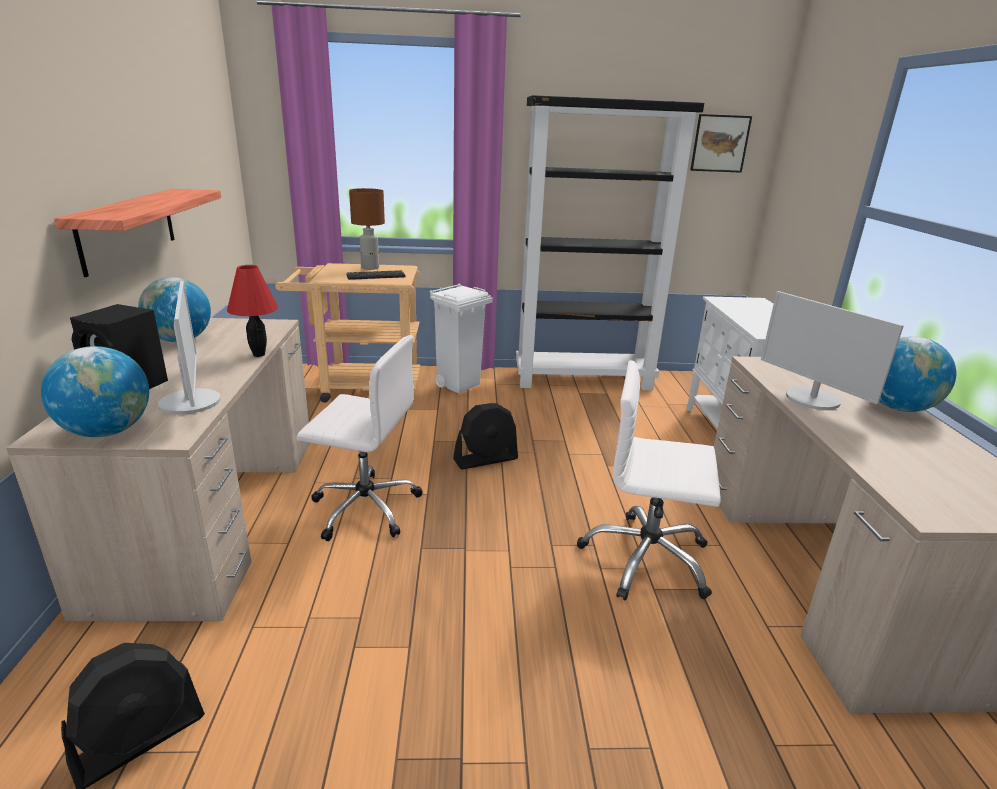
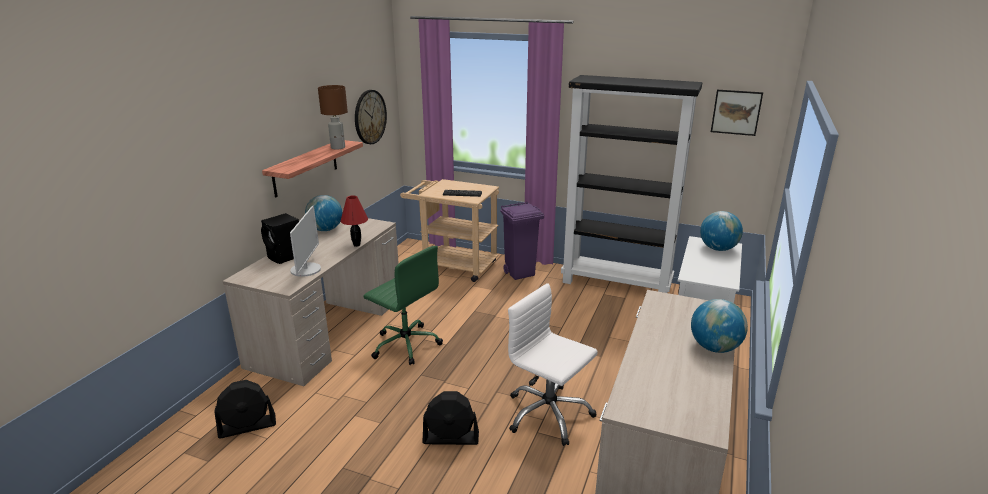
camera: 25 degrees right, 0 degrees up
(107, 432) = (263, 280): globe -> globe (718, 249)
(208, 162) = (370, 117): none -> wall clock
(364, 507) = (405, 344): white office chair -> green office chair
(370, 268) = (465, 186): brown table lamp -> brown table lamp (338, 147)
(459, 385) = (520, 273): white trash can -> purple trash can
(486, 459) = (498, 330): black fan -> black fan (451, 438)
(812, 399) = (658, 330): monitor -> none

